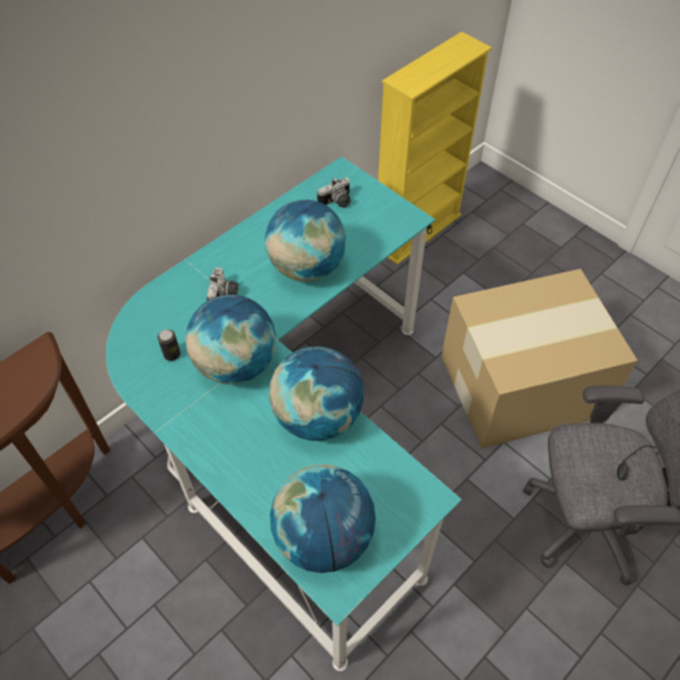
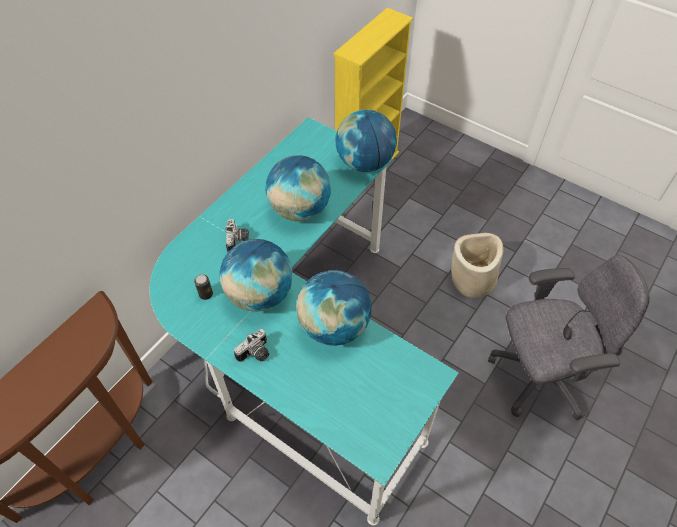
camera: 10 degrees left, 0 degrees up
(323, 537) = (359, 419): globe -> globe (365, 163)
(337, 203) = (313, 155): camera -> camera (256, 354)
(523, 386) = (472, 280): cardboard box -> beige planter

